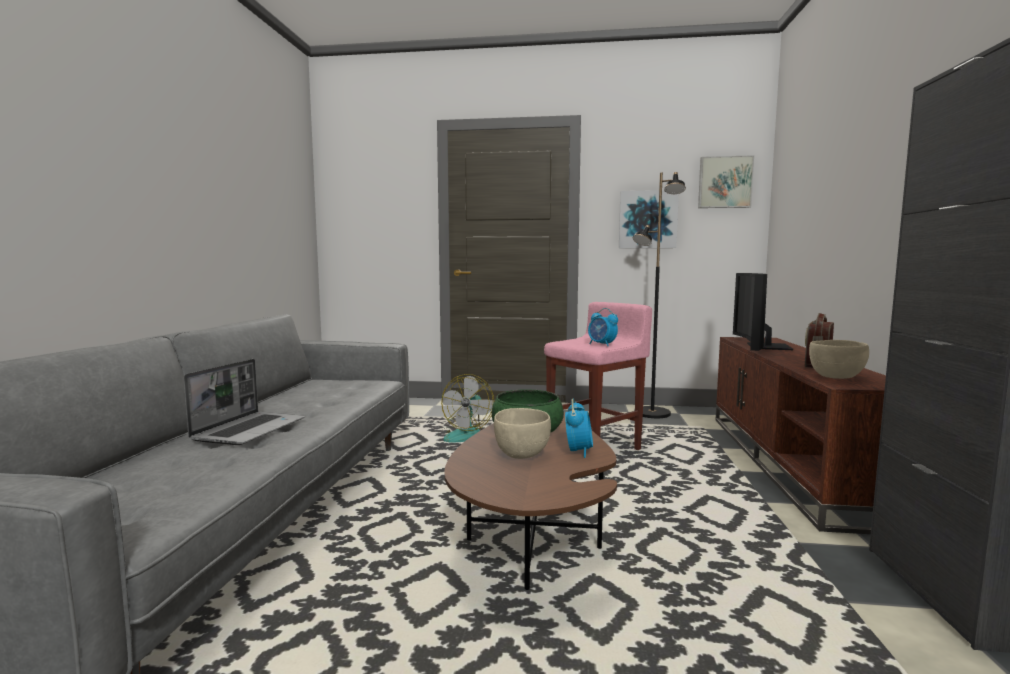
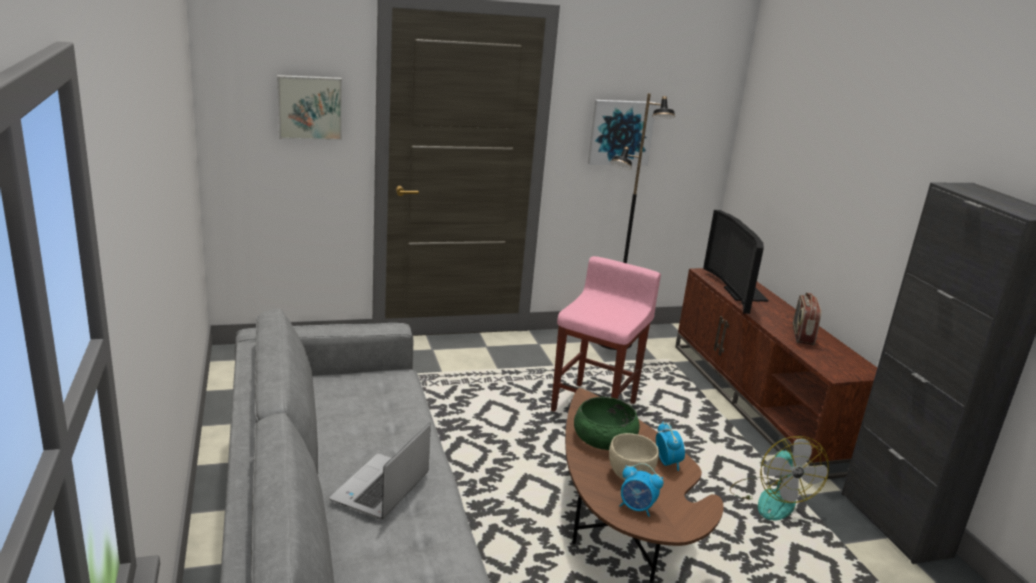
camera: 25 degrees left, 15 degrees up
(250, 429) = (381, 489): laptop -> laptop turned 150 degrees counterclockwise
(466, 435) = (457, 402): fan -> fan (770, 499)
(602, 344) = (618, 316): alarm clock -> alarm clock (636, 508)
(724, 182) = (700, 95): picture -> picture (310, 107)
(836, 377) = (826, 360): beige bowl -> none

